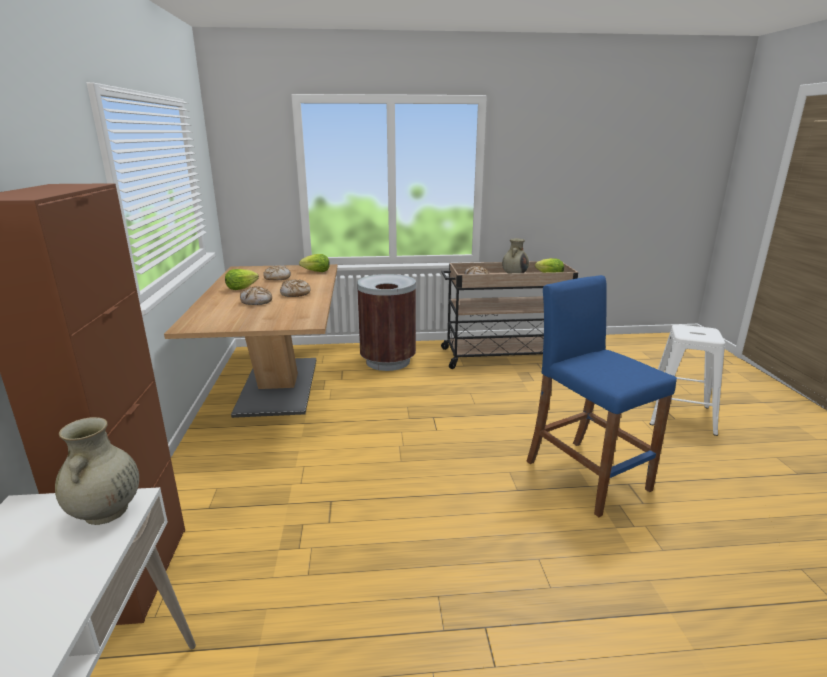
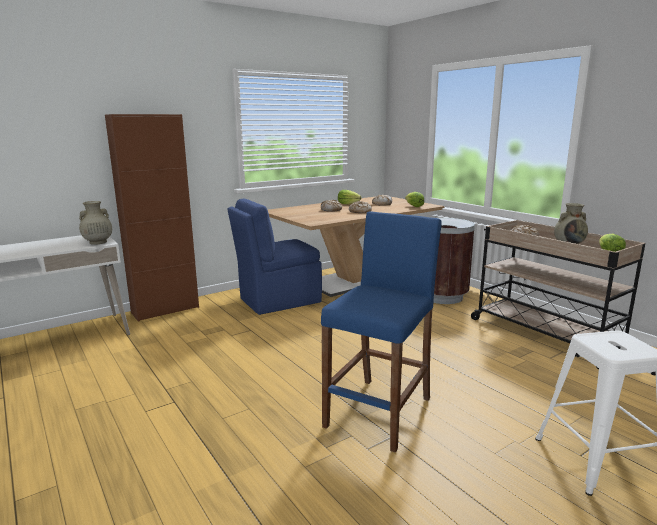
camera: 60 degrees right, 5 degrees down
(264, 452) = (278, 301): none -> blue chair

